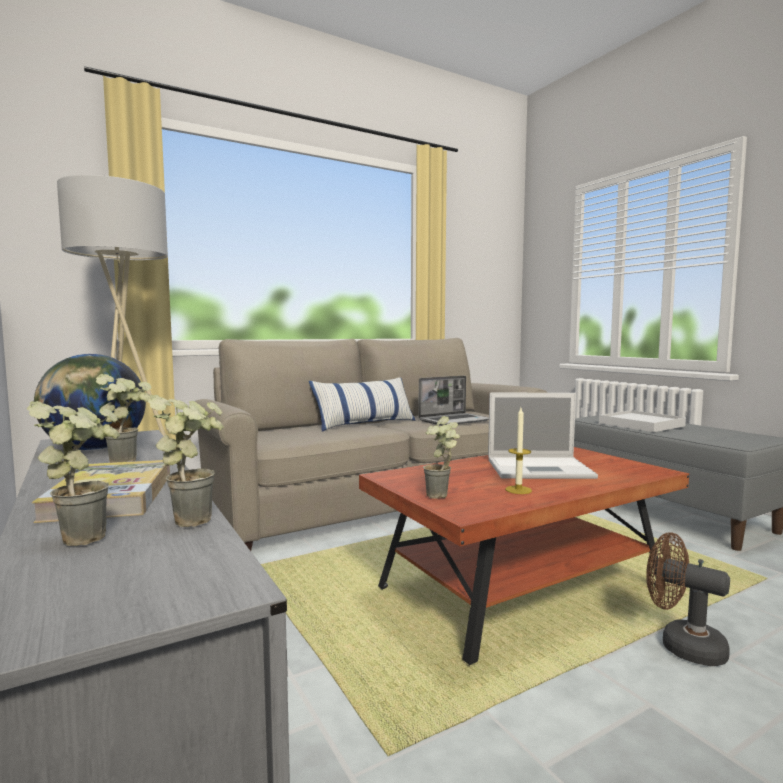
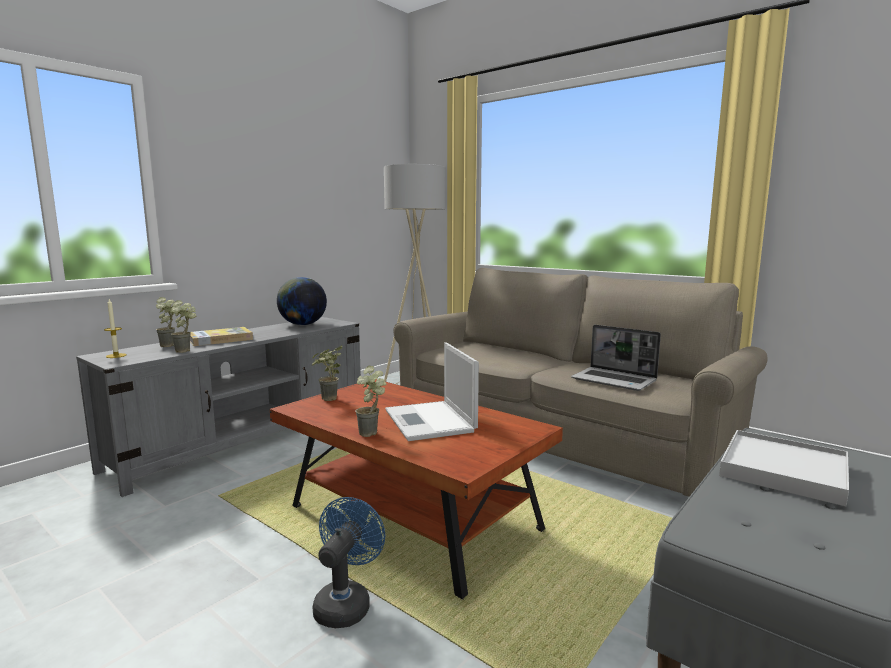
camera: 70 degrees right, 5 degrees up
(129, 461) = (279, 332): potted plant -> potted plant (373, 434)
(365, 424) = (548, 359): pillow -> none
(518, 490) = (355, 417): candle -> candle (116, 356)
(682, 645) = (346, 603): brown fan -> blue fan

